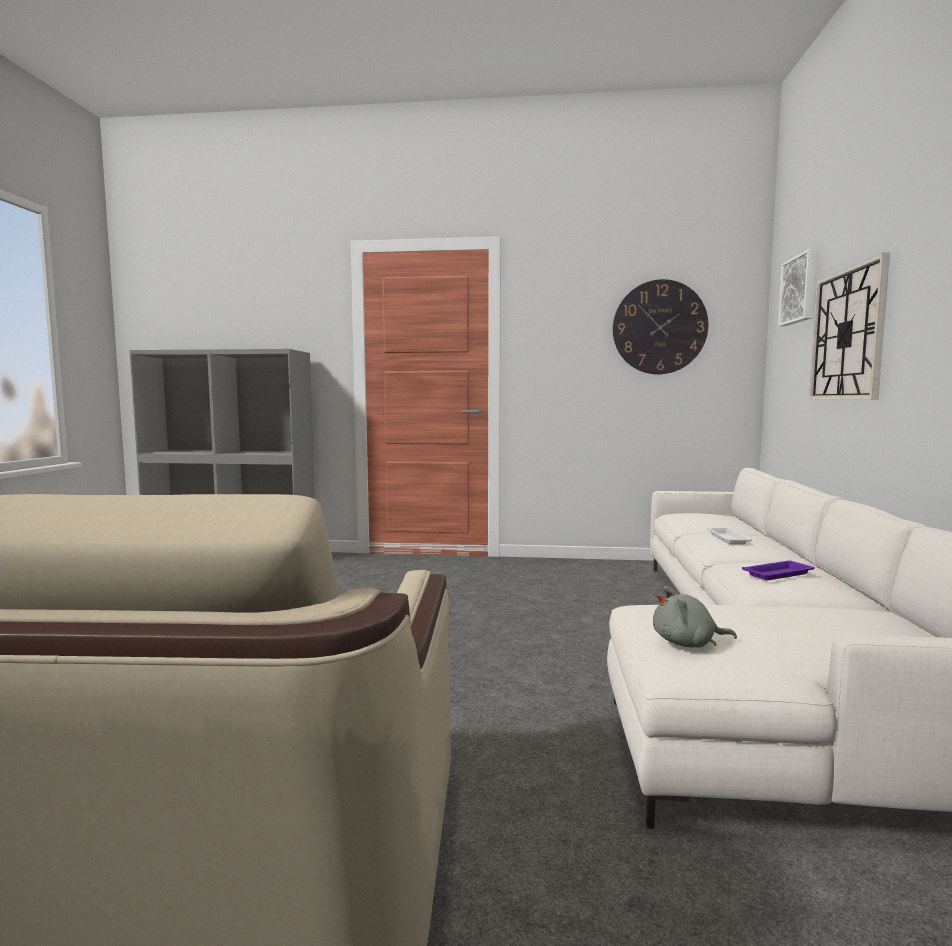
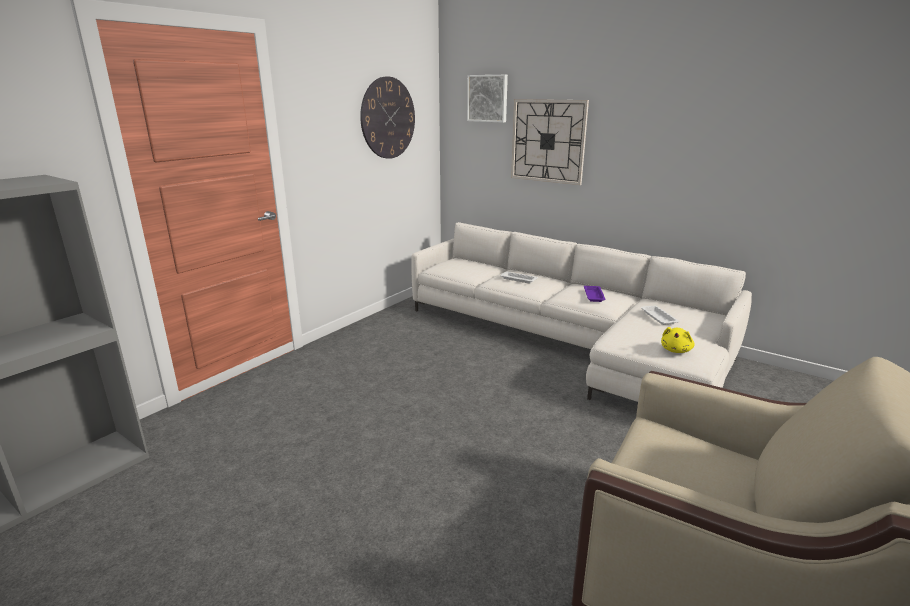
camera: 60 degrees left, 15 degrees up
(687, 644) = (676, 350): grey plush toy -> yellow plush toy
(801, 618) = (658, 317): none -> white tray

